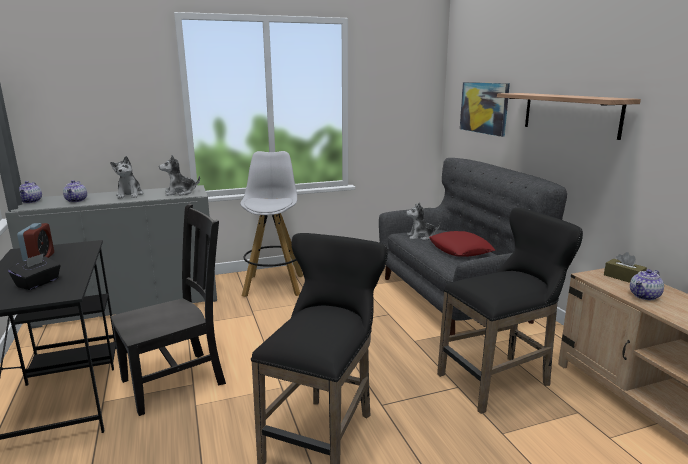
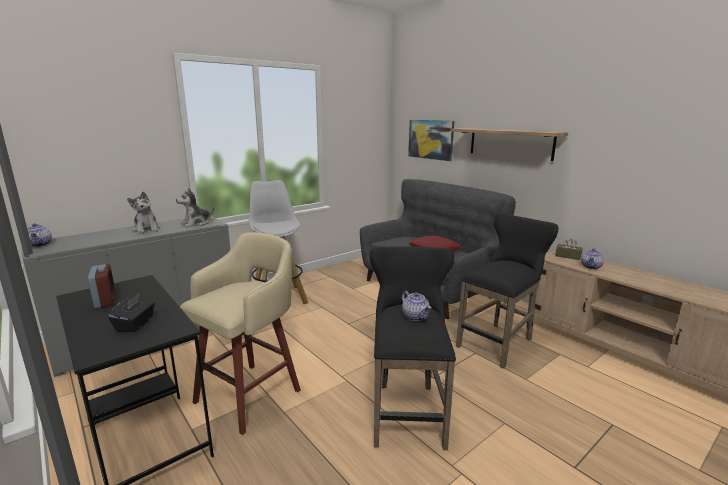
camera: 20 degrees left, 0 degrees up
(76, 200) = (94, 239): teapot -> teapot (415, 317)
(177, 380) = (251, 394): black chair -> beige stool
(421, 237) = (398, 243): plush toy -> none

